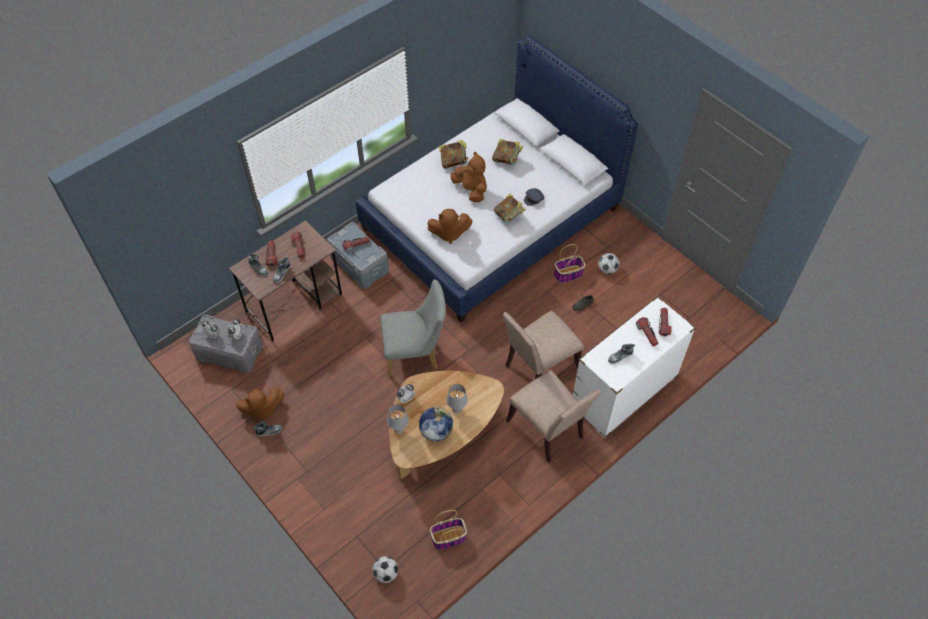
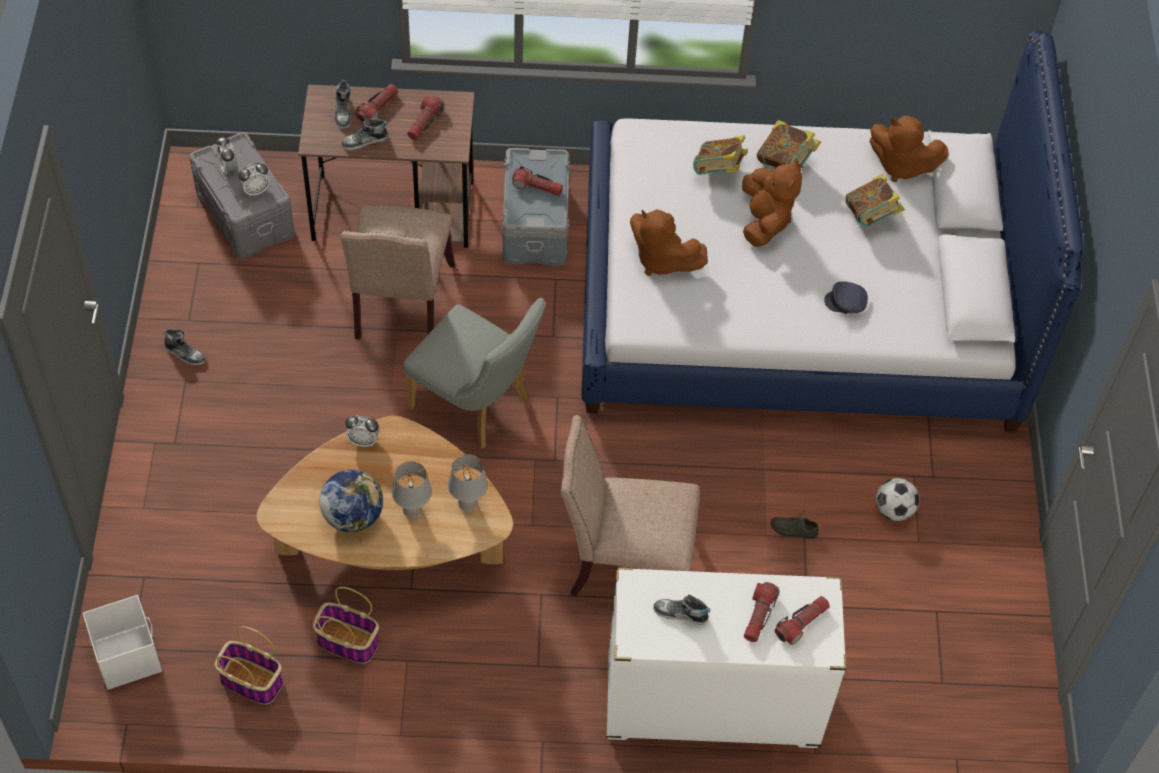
camera: 40 degrees right, 0 degrees up
(262, 410) = (205, 320): brown plush toy -> brown plush toy (901, 165)
(386, 573) = (127, 655): football -> white storage box
(398, 430) = (308, 473): grey table lamp -> grey table lamp (467, 504)
(509, 216) = (778, 300): book -> book (718, 171)
(548, 430) = (541, 660): beige chair -> beige chair (400, 306)
(568, 274) = (822, 469): basket -> basket (346, 642)

